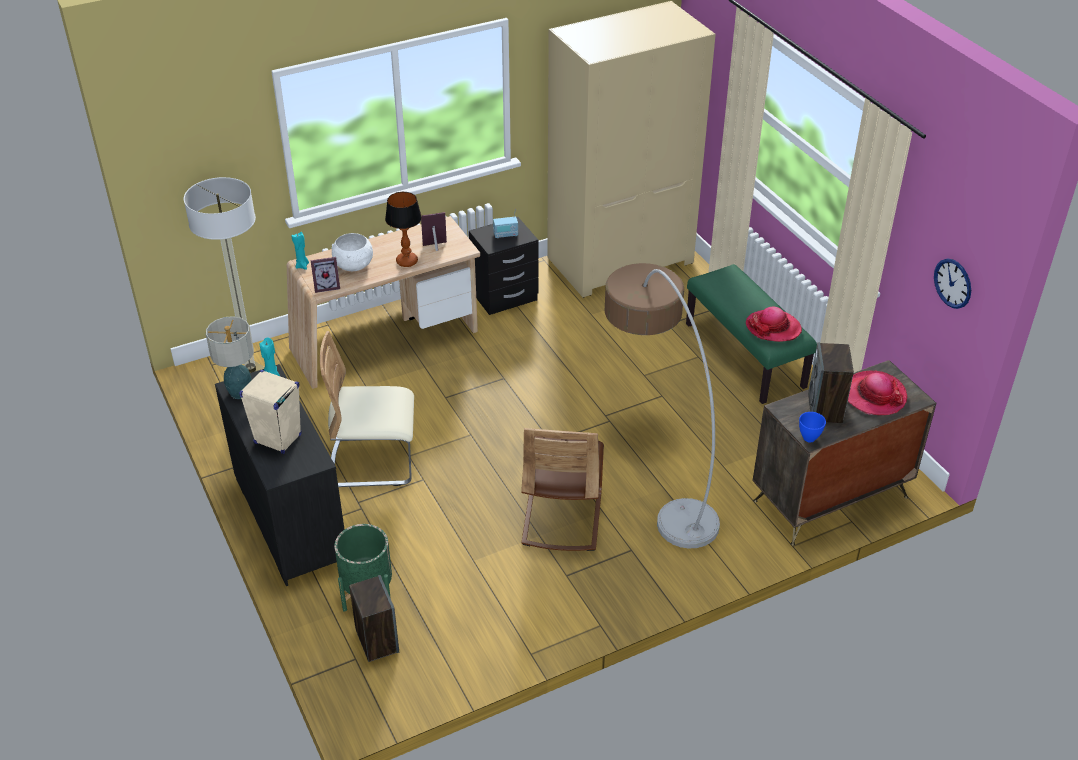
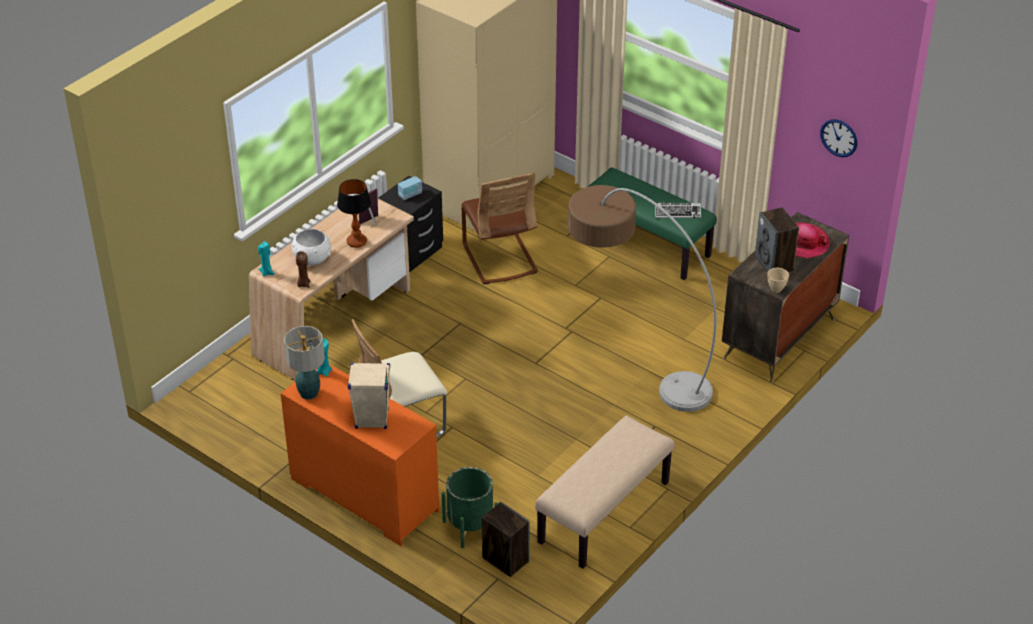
camera: 25 degrees left, 0 degrees up
(251, 372) = (231, 386): floor lamp -> none
(289, 520) = (363, 495): black dresser -> orange dresser
(326, 286) = (303, 284): picture frame -> brown candle
(514, 628) = (604, 513): none -> beige bench
(562, 517) = (585, 419): brown chair -> brown chair (499, 259)
(773, 328) = (677, 213): hat -> keyboard
(810, 438) = (776, 289): blue bowl -> beige bowl

